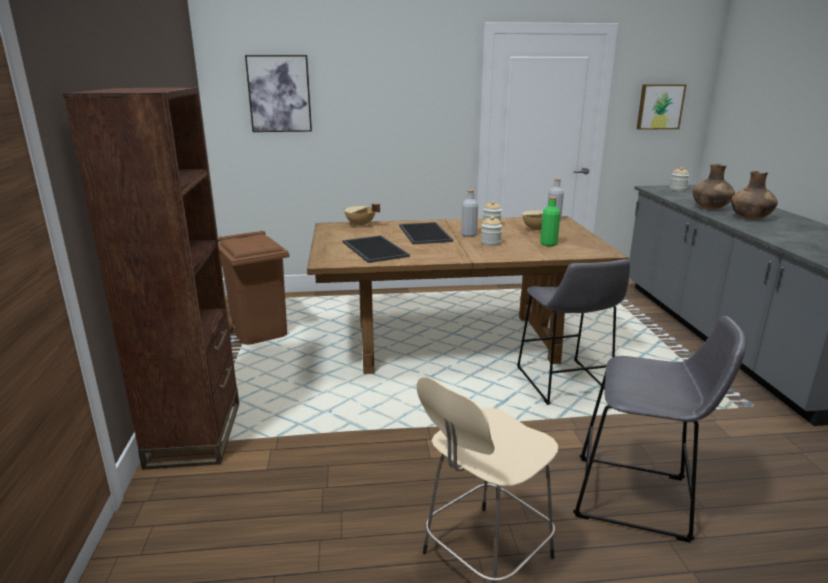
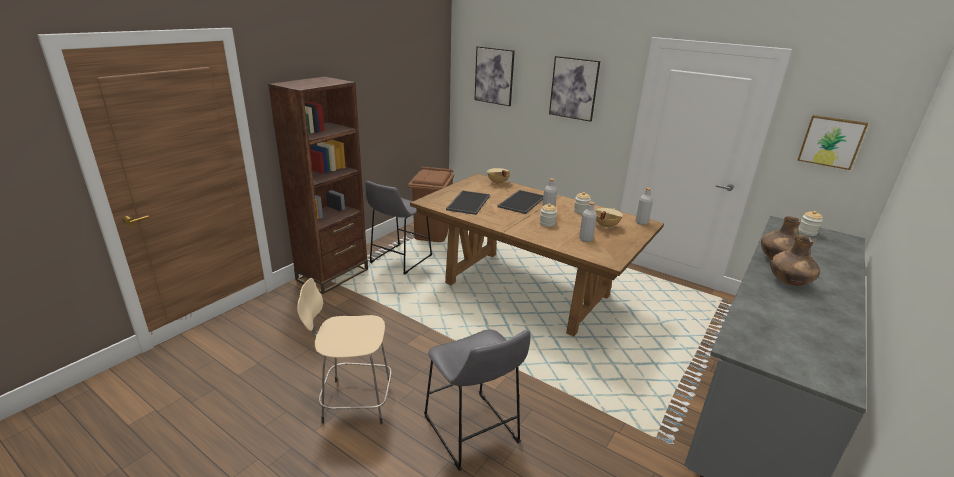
camera: 40 degrees right, 5 degrees up
(399, 94) = (574, 88): none -> picture
(548, 244) = (585, 239): green bottle -> grey bottle
(564, 385) = (551, 350): grey stool -> grey stool (398, 260)

